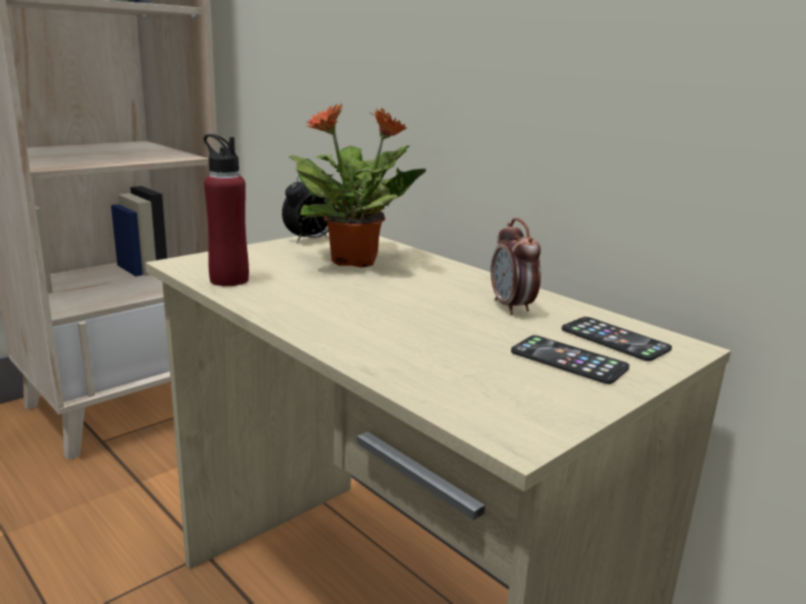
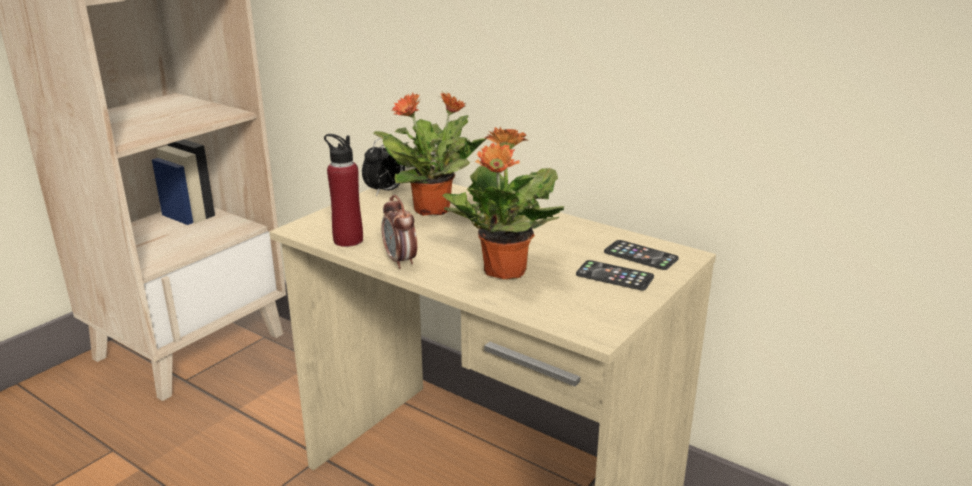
camera: 10 degrees left, 5 degrees up
(409, 336) = (504, 271): none -> potted plant
(511, 307) = (565, 238): alarm clock -> alarm clock (400, 261)

